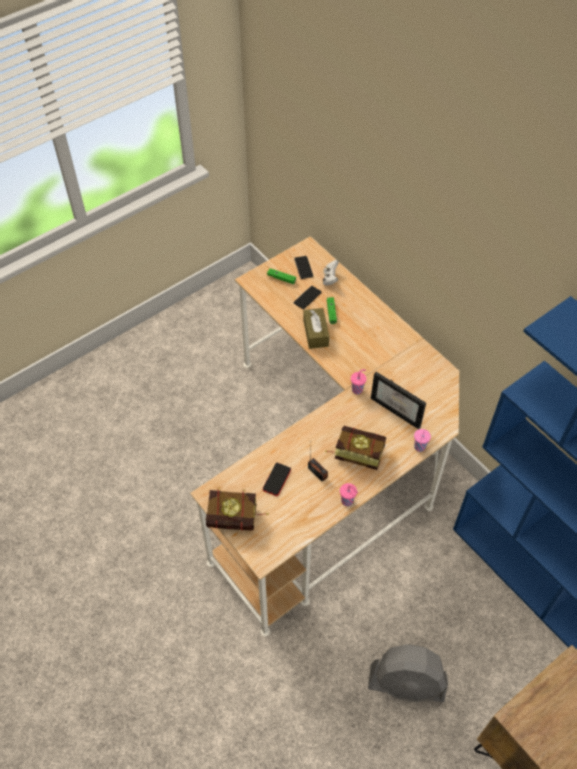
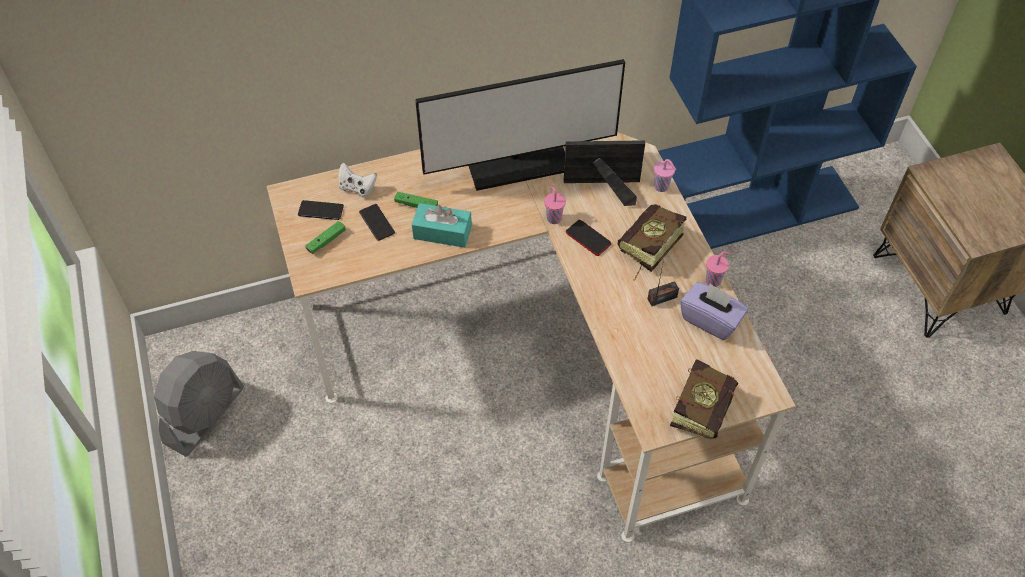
camera: 70 degrees left, 0 degrees up
(276, 479) = (657, 344): phone -> phone (588, 238)
(311, 507) = (710, 320): none -> purple tissue box
(315, 333) = (442, 232): brown tissue box -> turquoise tissue box
(395, 355) = (518, 164): none -> monitor
(399, 409) = (600, 187): picture frame -> picture frame turned 150 degrees counterclockwise
(407, 684) = (842, 372): grey fan -> grey fan (204, 415)

